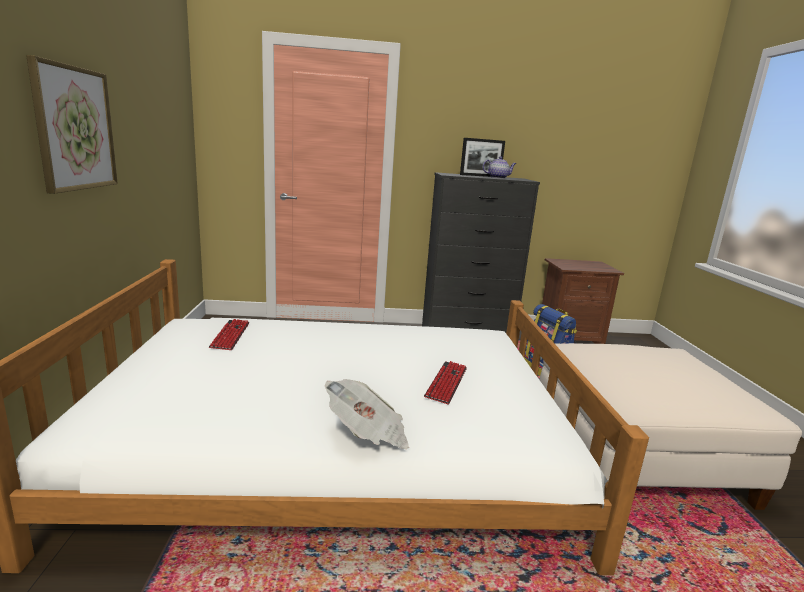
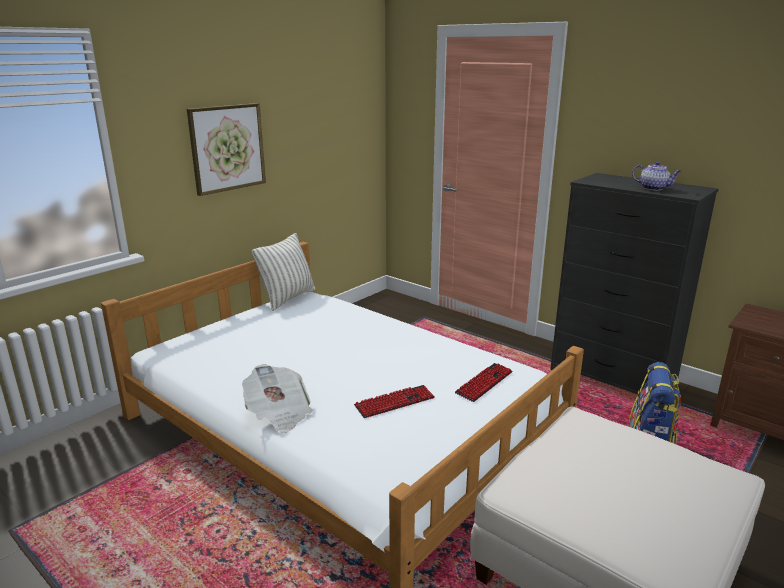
camera: 45 degrees right, 5 degrees up
(171, 329) = (287, 298): none -> pillow
(230, 335) = (310, 313): keyboard -> keyboard (484, 383)
(480, 176) = (640, 183): picture frame -> none

